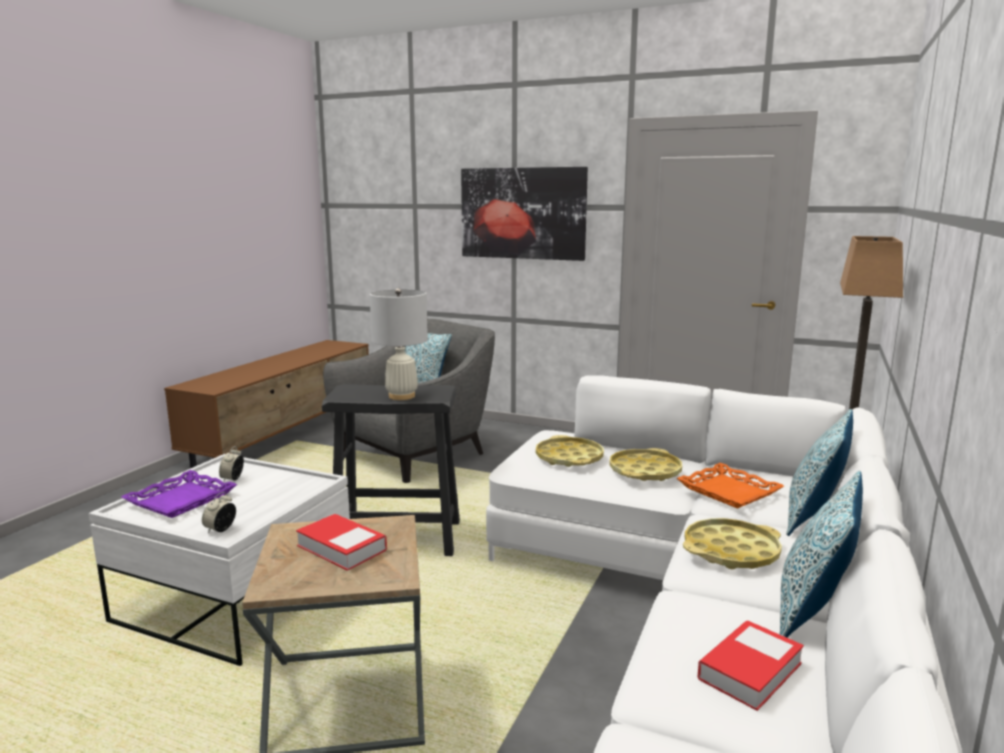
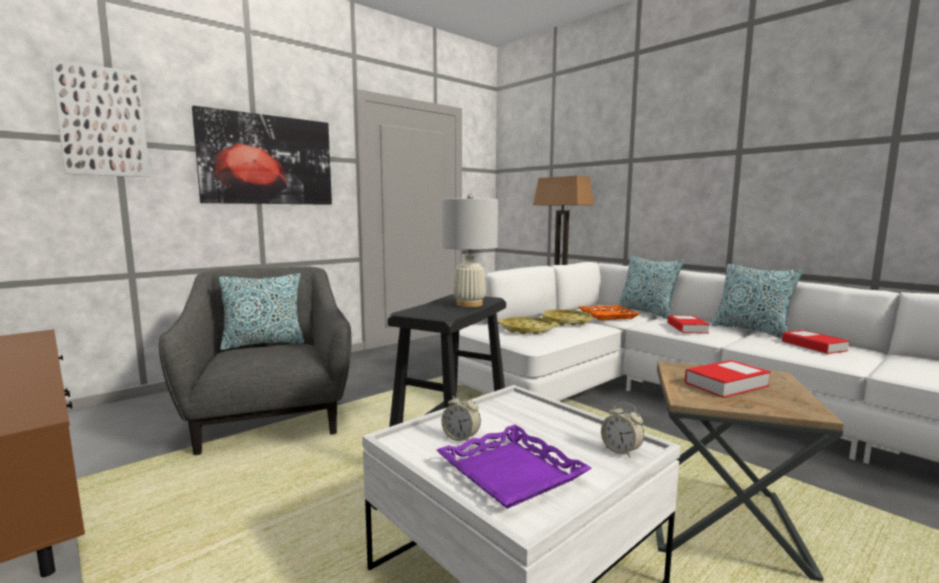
camera: 65 degrees left, 5 degrees down
(406, 191) = (102, 122): none -> picture
(731, 551) = (687, 328): yellow tray -> book

